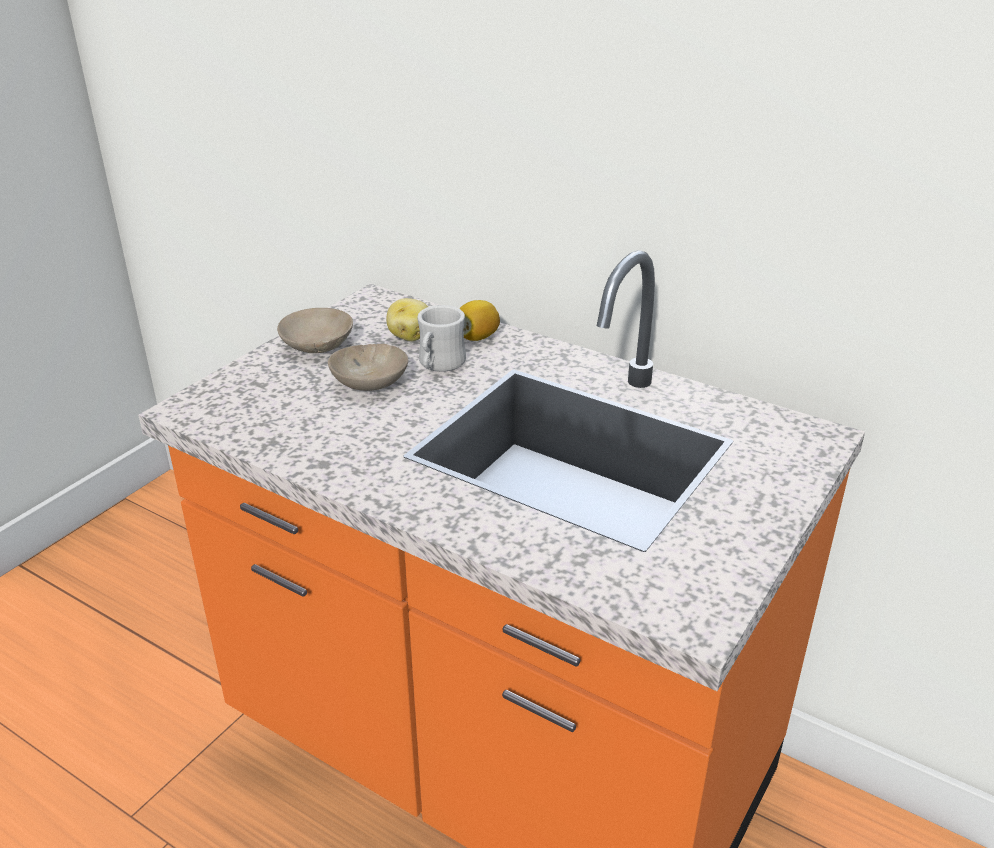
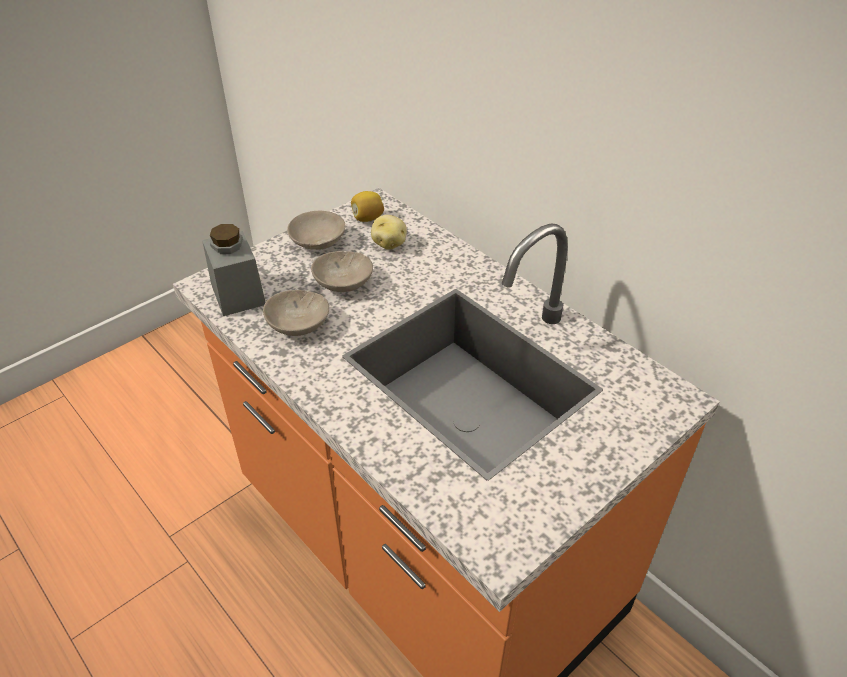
camera: 15 degrees right, 10 degrees up
(235, 412) = (238, 294): none -> grey jar
(329, 434) = (296, 325): none -> beige bowl
(439, 365) = (400, 275): white mug -> none
(477, 337) = (440, 253): lemon -> lemon (367, 218)

